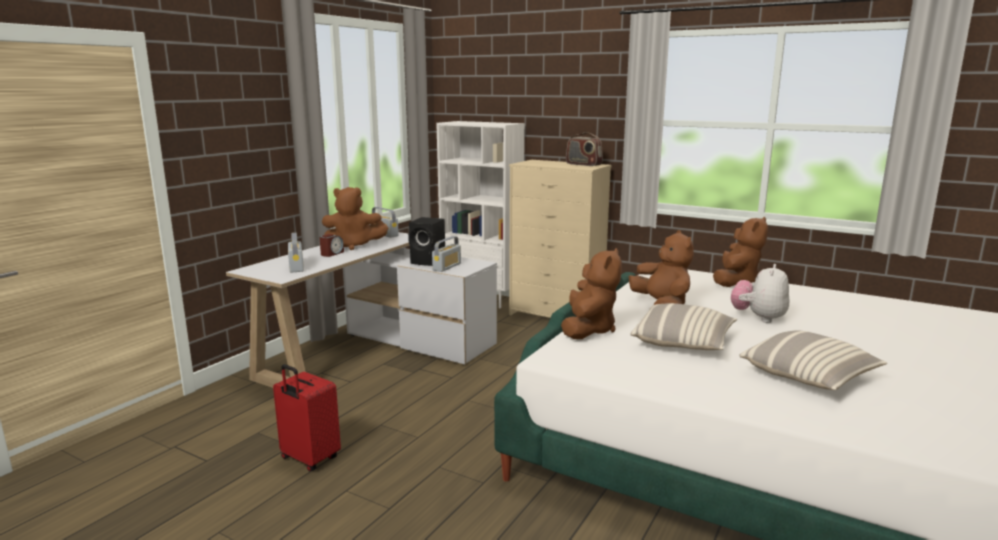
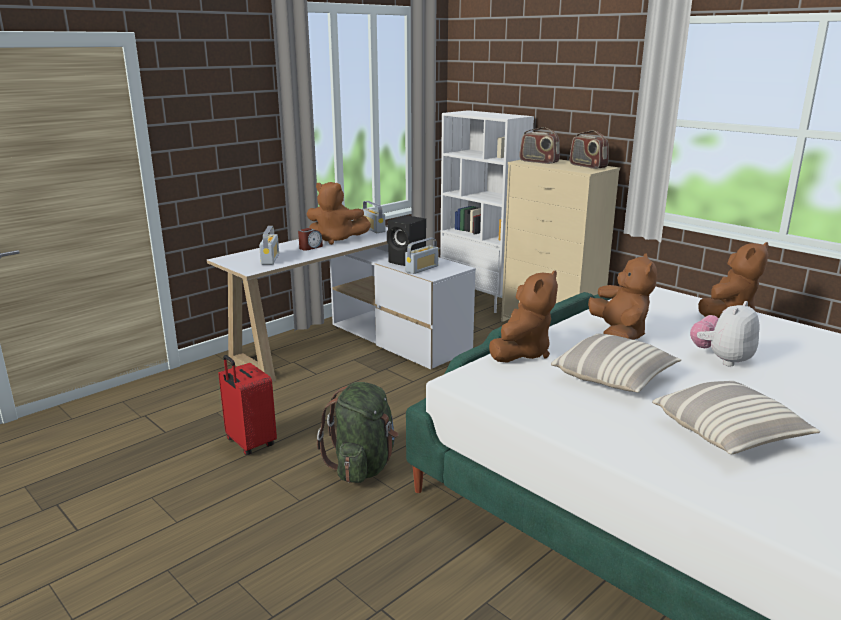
camera: 15 degrees right, 5 degrees up
(440, 464) = (363, 466): none -> green backpack
(537, 163) = (538, 161): none -> radio

